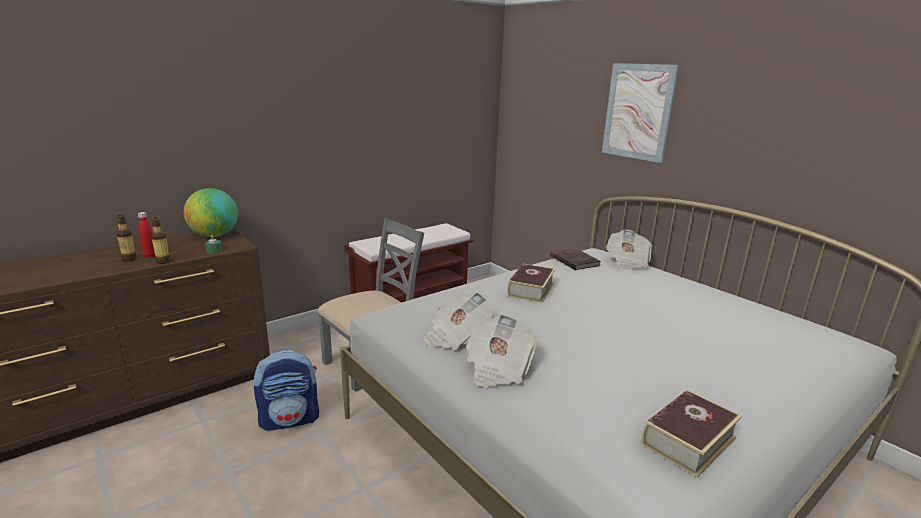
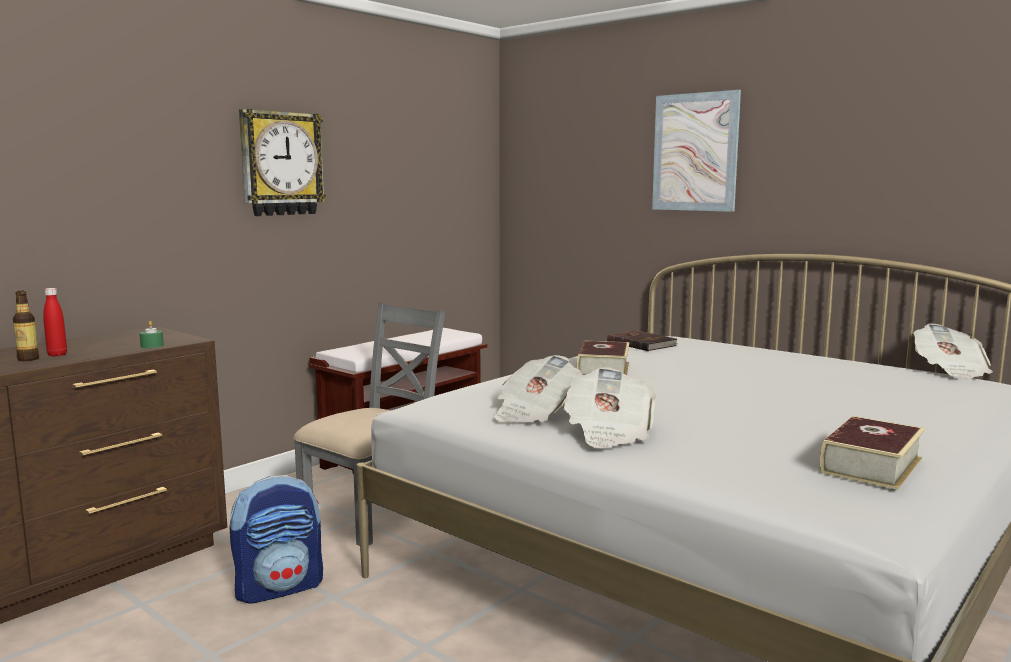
camera: 10 degrees left, 10 degrees down
(163, 262) = (84, 358): bottle -> none
(214, 236) = (138, 334): globe -> none
(324, 110) = (281, 164): none -> wall clock
(627, 262) = (708, 341): newspaper -> newspaper (950, 371)

